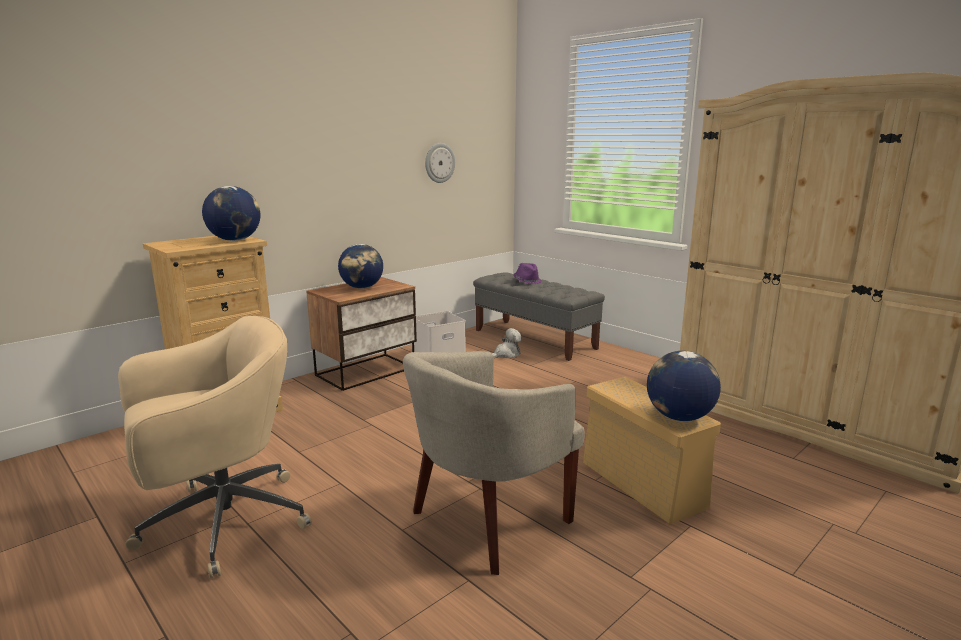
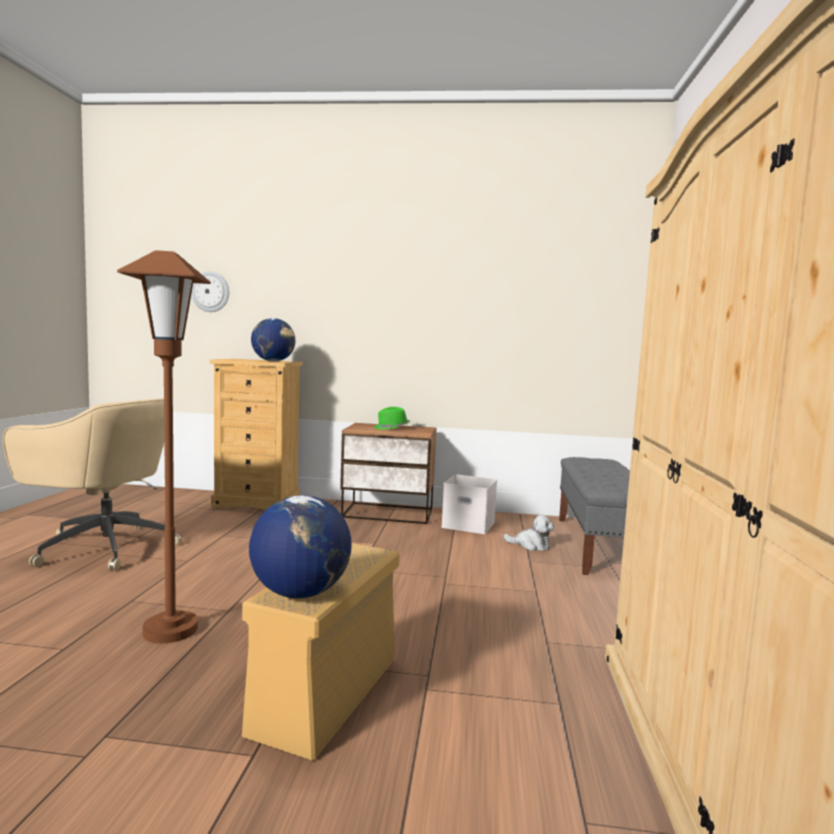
camera: 50 degrees right, 10 degrees down
(362, 287) = (392, 428): globe -> green hat
(439, 163) = (529, 321): wall clock -> wall clock (210, 292)
(488, 521) = (170, 630): beige armchair -> brown floor lamp
(527, 281) = (605, 469): purple hat -> none

